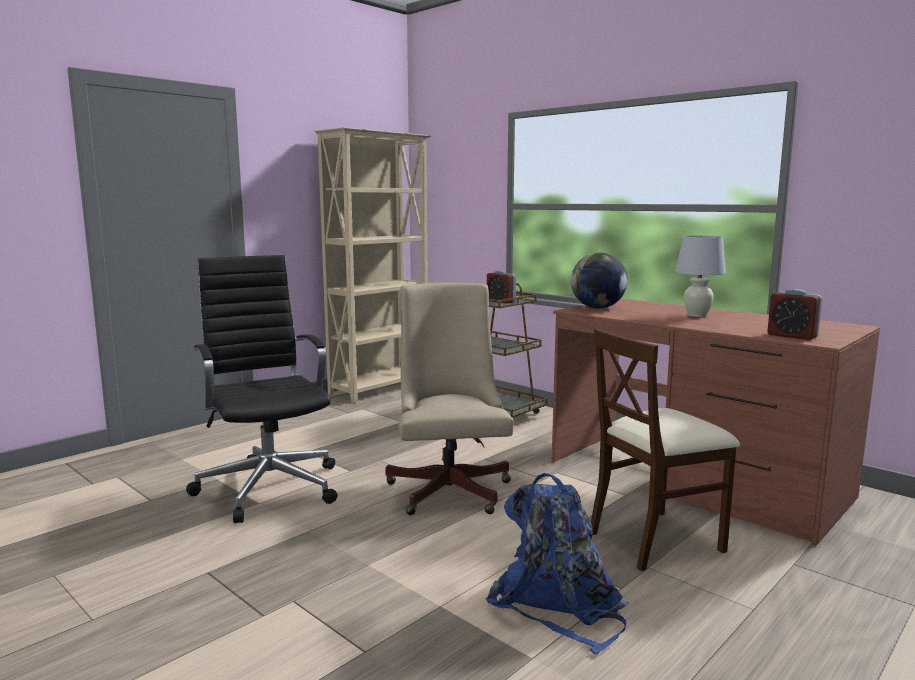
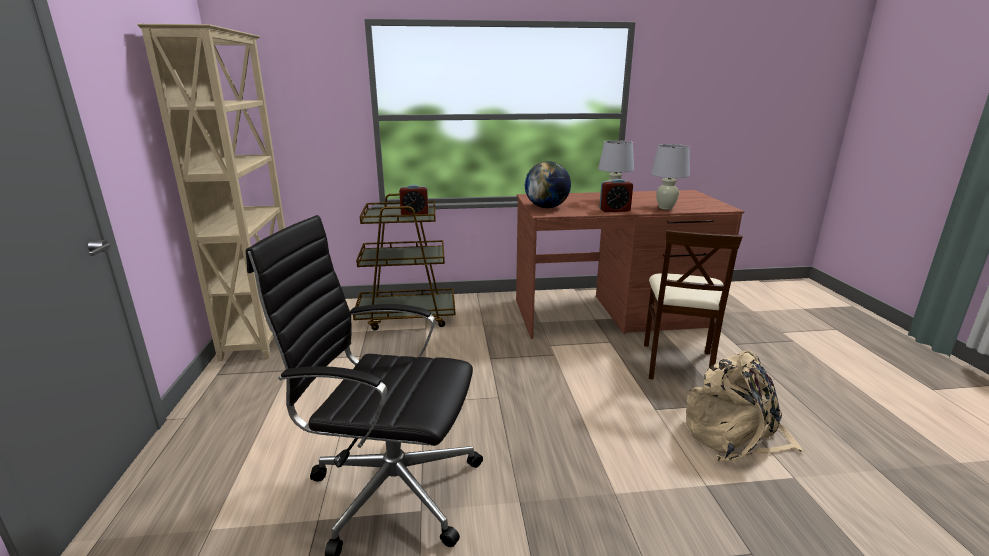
camera: 50 degrees left, 10 degrees up
(450, 487) = (521, 394): beige office chair -> none
(558, 605) = (735, 436): blue backpack -> beige backpack
(733, 328) = (666, 208): none -> white table lamp
(792, 336) = (702, 206): alarm clock -> alarm clock (614, 210)

